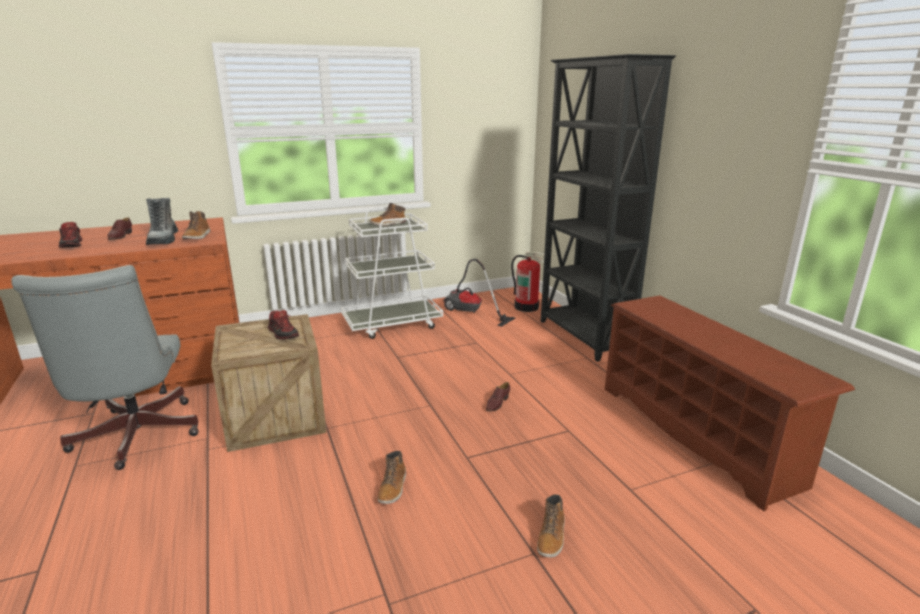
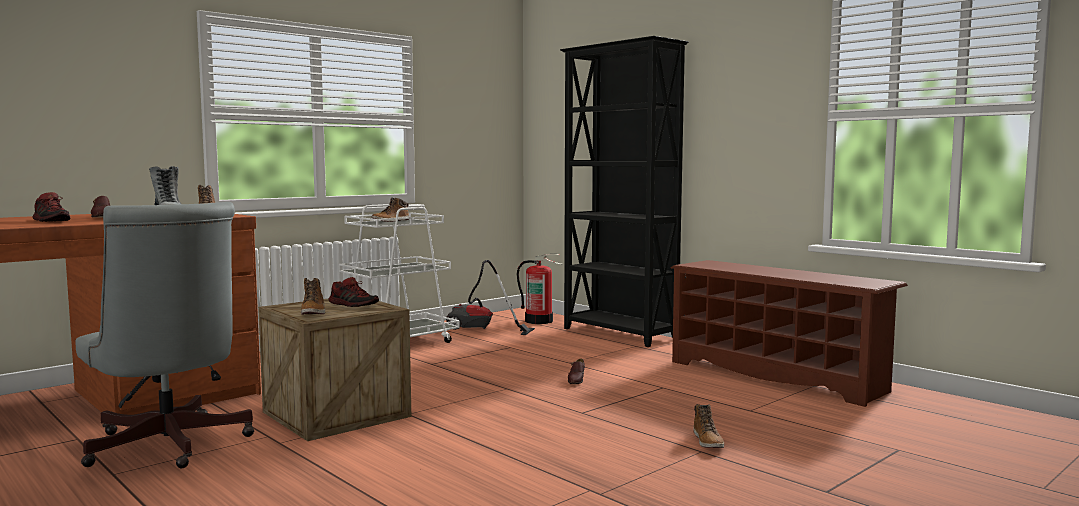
camera: 20 degrees left, 15 degrees down
(393, 488) = (527, 437): boot -> boot (313, 312)

